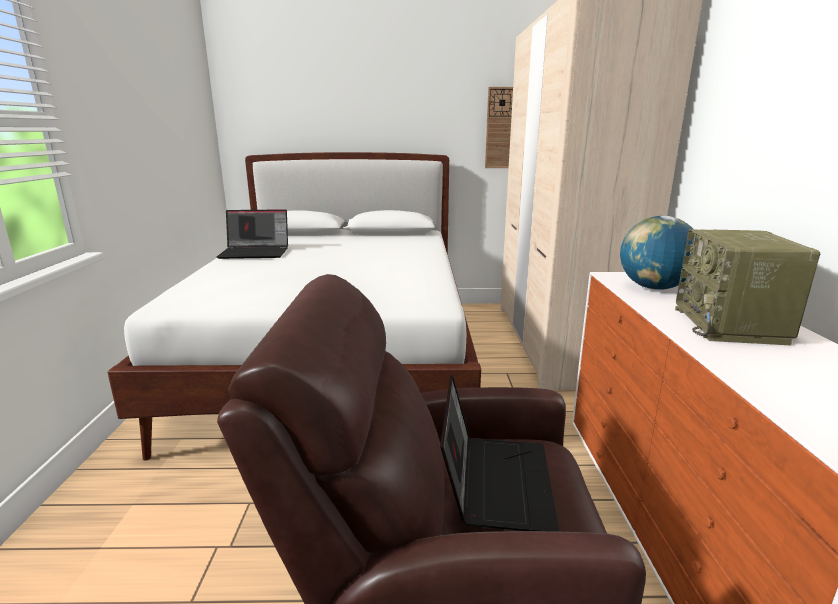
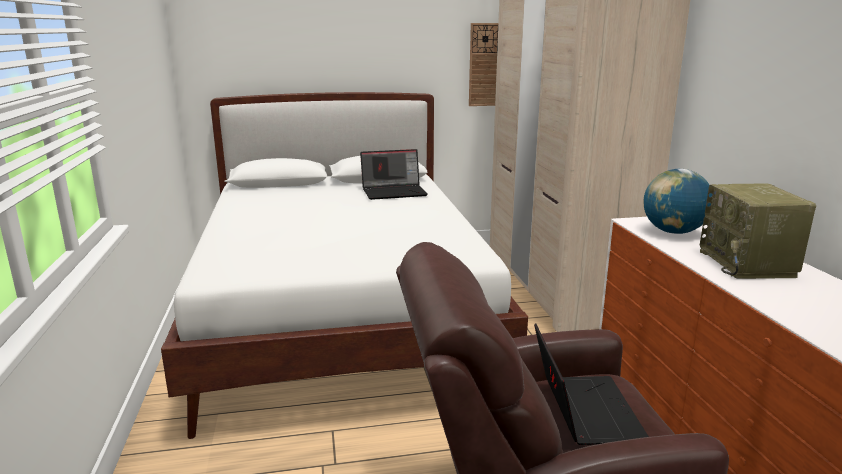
camera: 10 degrees left, 0 degrees up
(256, 252) = (253, 210): laptop -> laptop (394, 192)

